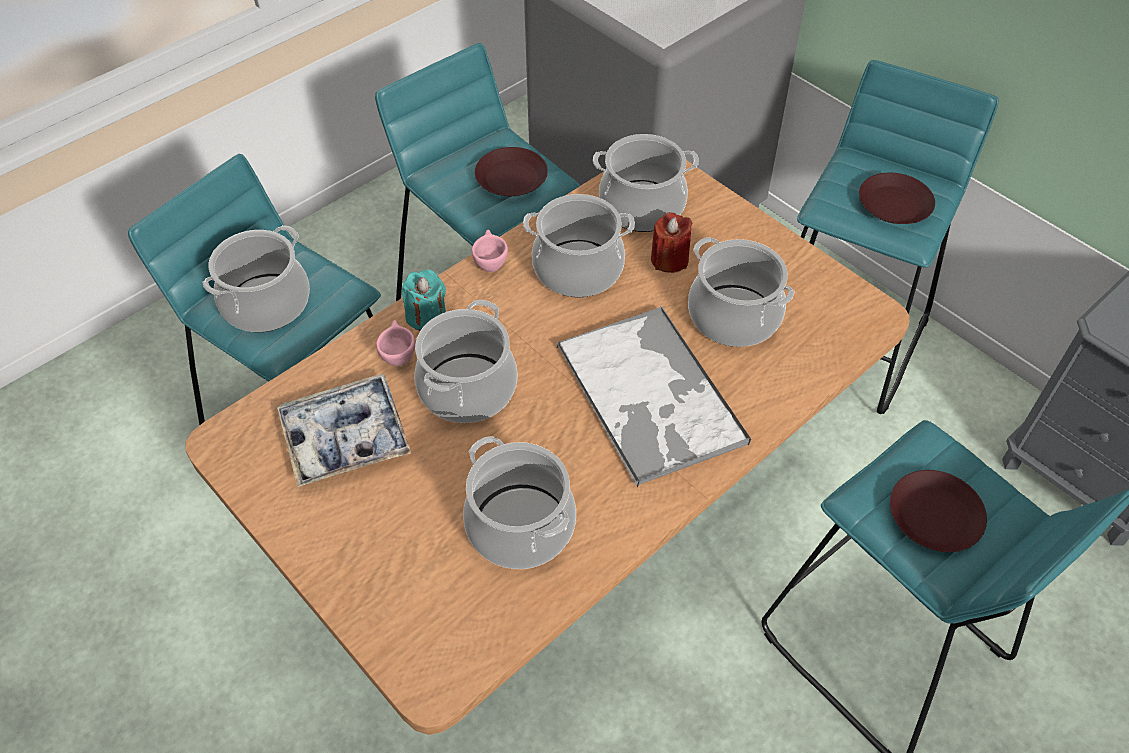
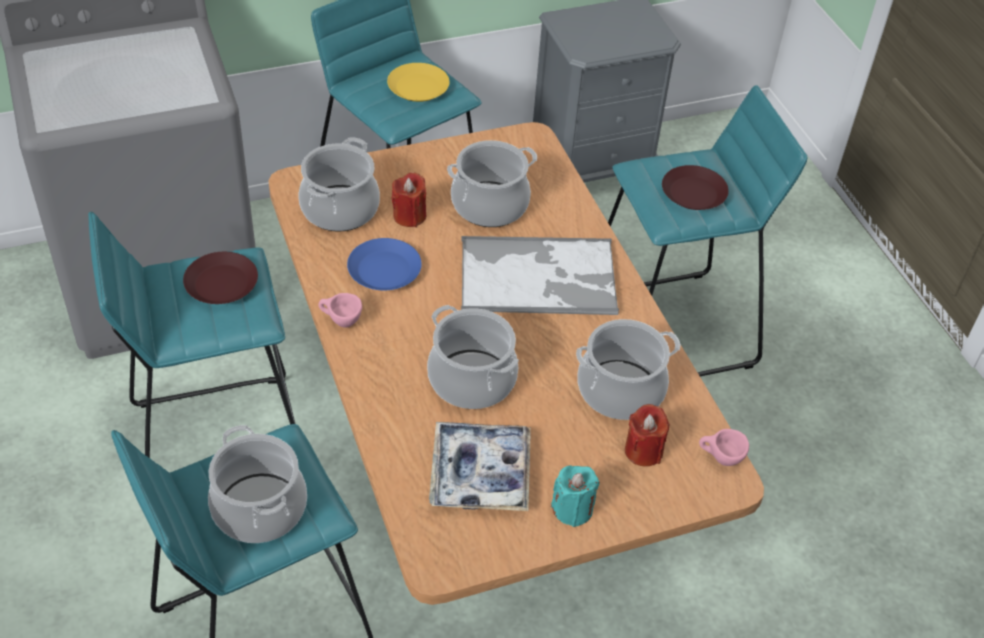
camera: 70 degrees left, 5 degrees down
(398, 355) = (409, 414): pink cup -> pink cup (719, 459)
(426, 317) = (376, 382): turquoise candle -> turquoise candle (572, 509)
(440, 576) = (643, 451): none -> red candle
(578, 269) = (384, 271): cooking pot -> blue plate
(894, 204) = (418, 87): brown plate -> yellow plate

